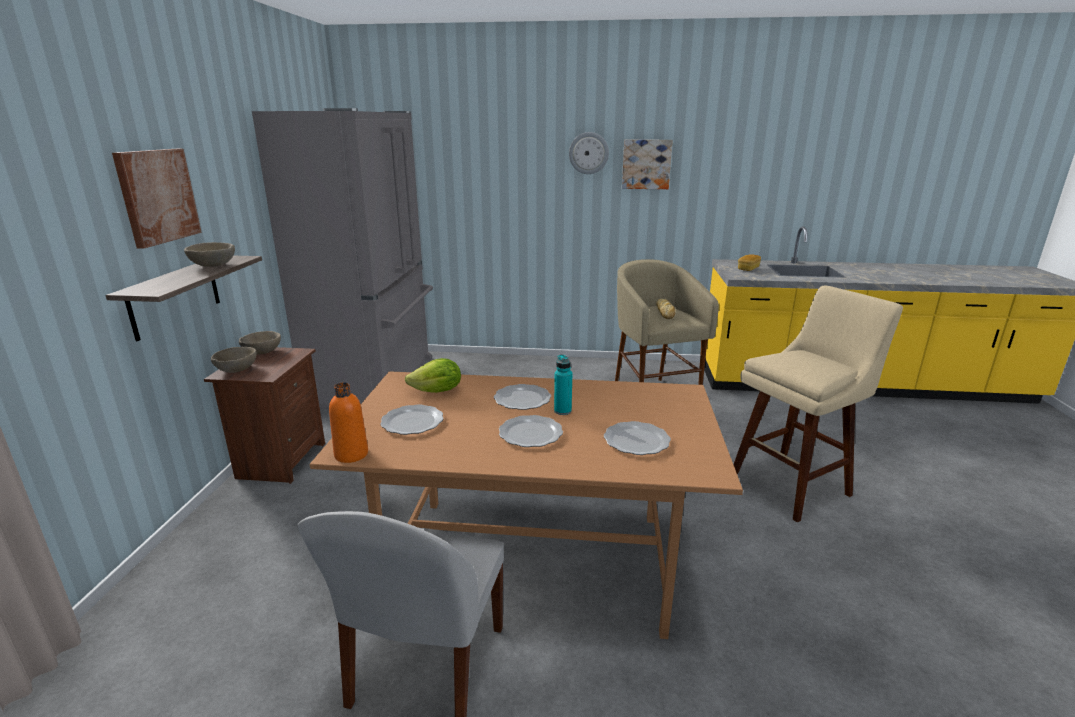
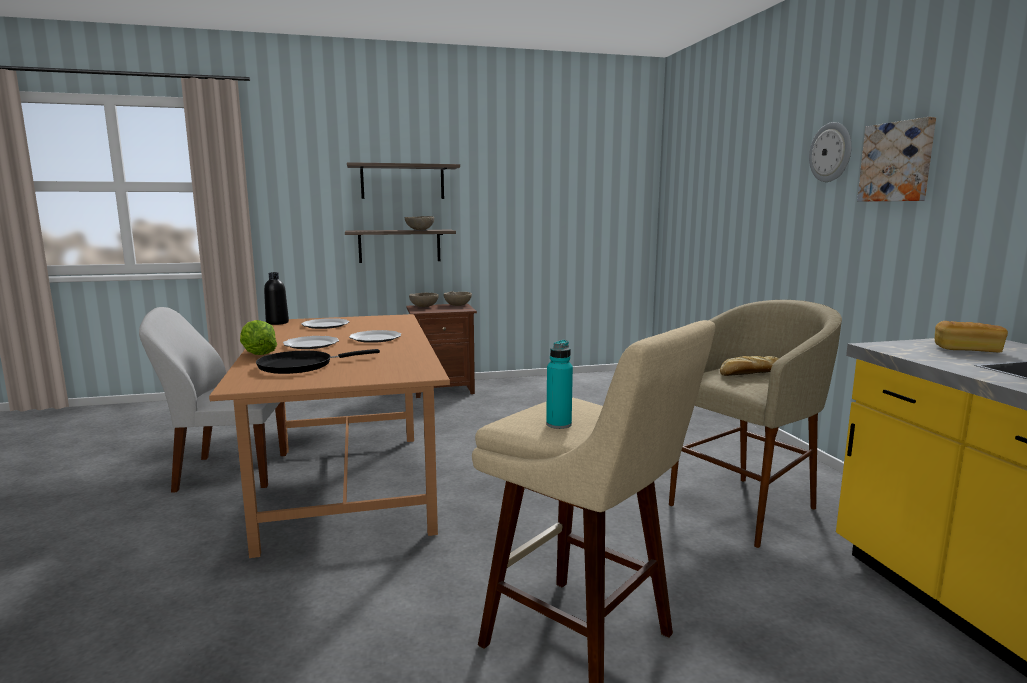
camera: 70 degrees right, 10 degrees down
(157, 196) = (402, 182): picture -> shelf
(351, 454) = (277, 323): orange bottle -> black bottle
(377, 381) = (592, 384): grey fridge -> none
(437, 391) = (380, 324): lettuce -> lettuce (258, 354)
(562, 411) = (356, 347): turquoise bottle -> turquoise bottle (558, 424)
(636, 441) = (301, 366): plate -> black frying pan

